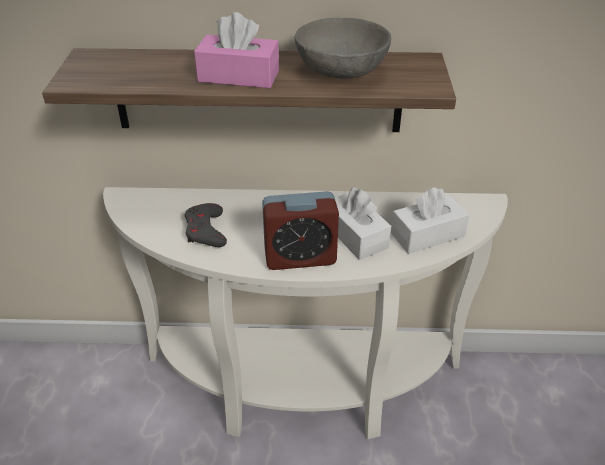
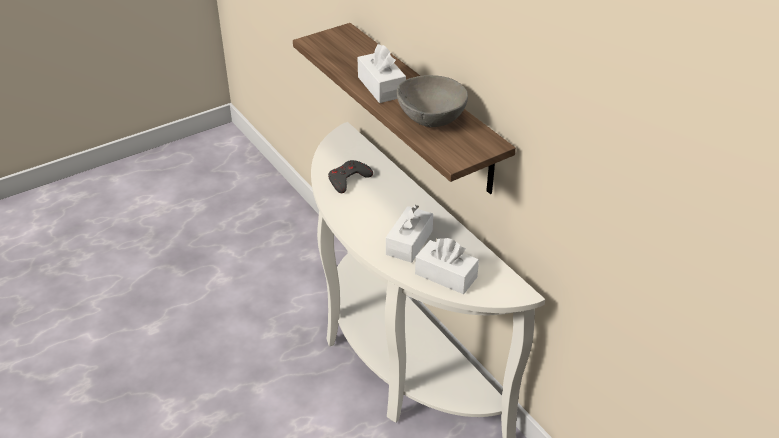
camera: 55 degrees right, 0 degrees up
(238, 76) = (381, 87): pink tissue box -> white tissue box
(300, 257) = (363, 228): alarm clock -> none

